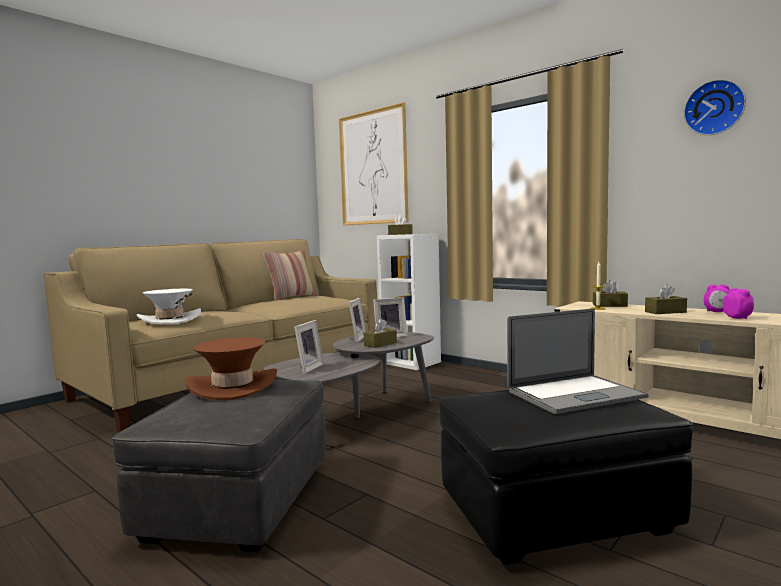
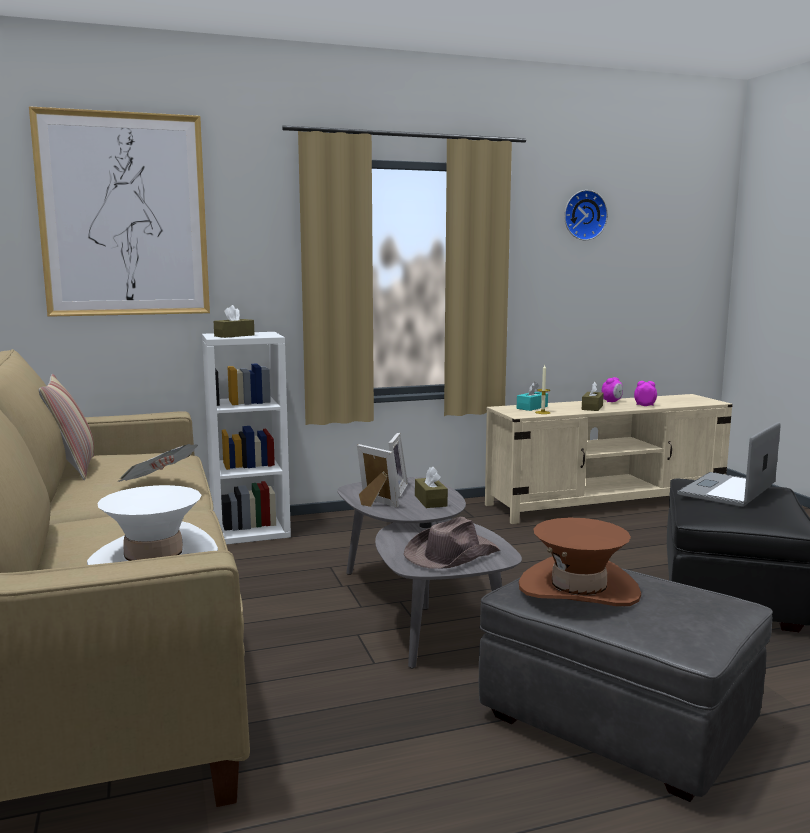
camera: 60 degrees left, 5 degrees up
(279, 304) = (159, 484): none -> newspaper
(307, 368) = (451, 555): picture frame -> brown hat
(575, 394) = (727, 490): laptop -> laptop turned 150 degrees counterclockwise
(609, 305) = (532, 407): brown tissue box -> turquoise tissue box

